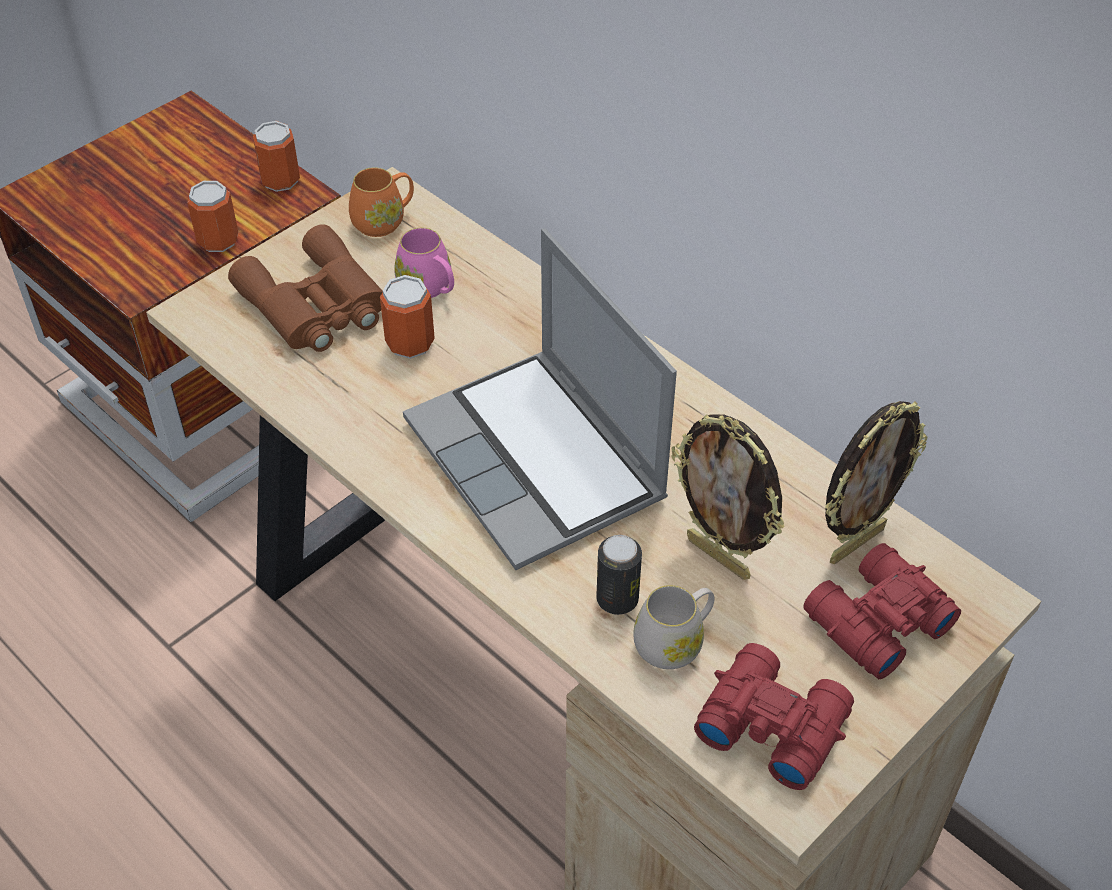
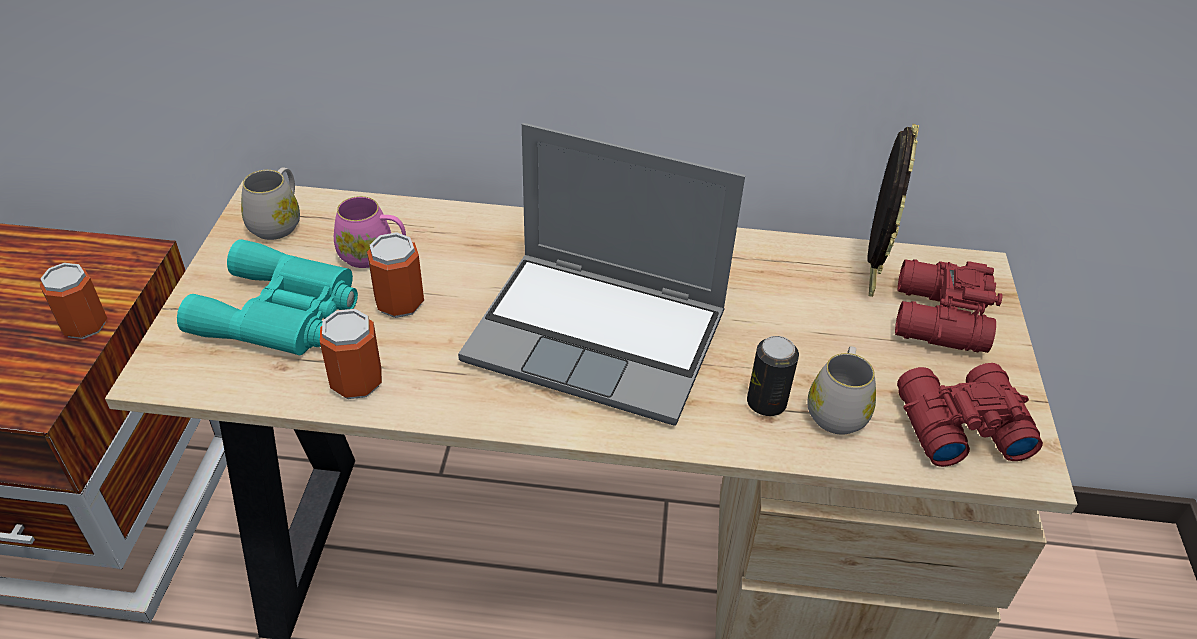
camera: 40 degrees left, 5 degrees down
(280, 180) = (104, 252): can -> can (356, 382)
(315, 306) = (281, 314): brown binoculars -> turquoise binoculars
(384, 221) = (278, 222): orange mug -> white mug
(720, 557) = (799, 333): picture frame -> none

